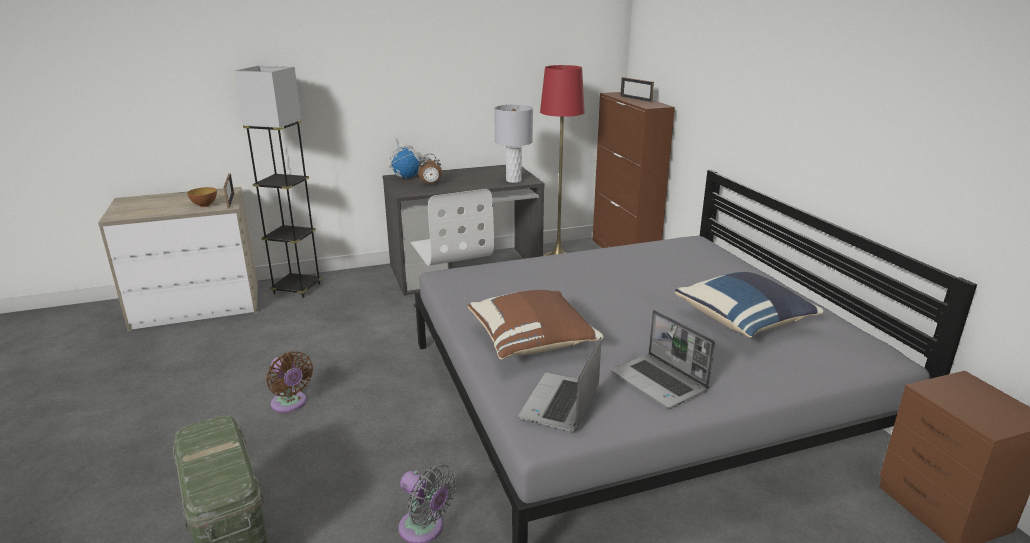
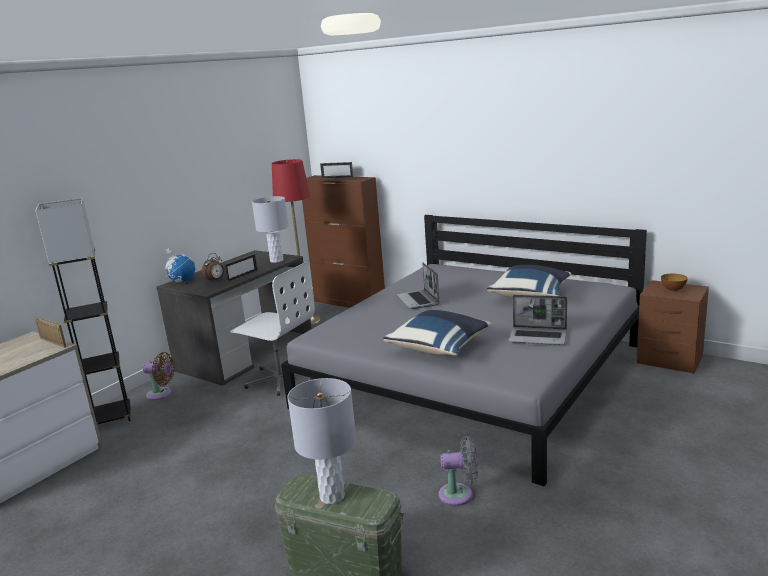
camera: 35 degrees left, 5 degrees down
(204, 205) = (33, 353): bowl -> bowl (673, 290)
(209, 455) = (332, 496): none -> grey table lamp
(290, 404) = (249, 485): brown fan -> brown fan (161, 394)
(457, 187) = (242, 276): none -> picture frame
(532, 342) = (439, 347): brown pillow -> blue pillow
(561, 404) = (510, 366): laptop -> laptop (418, 300)

